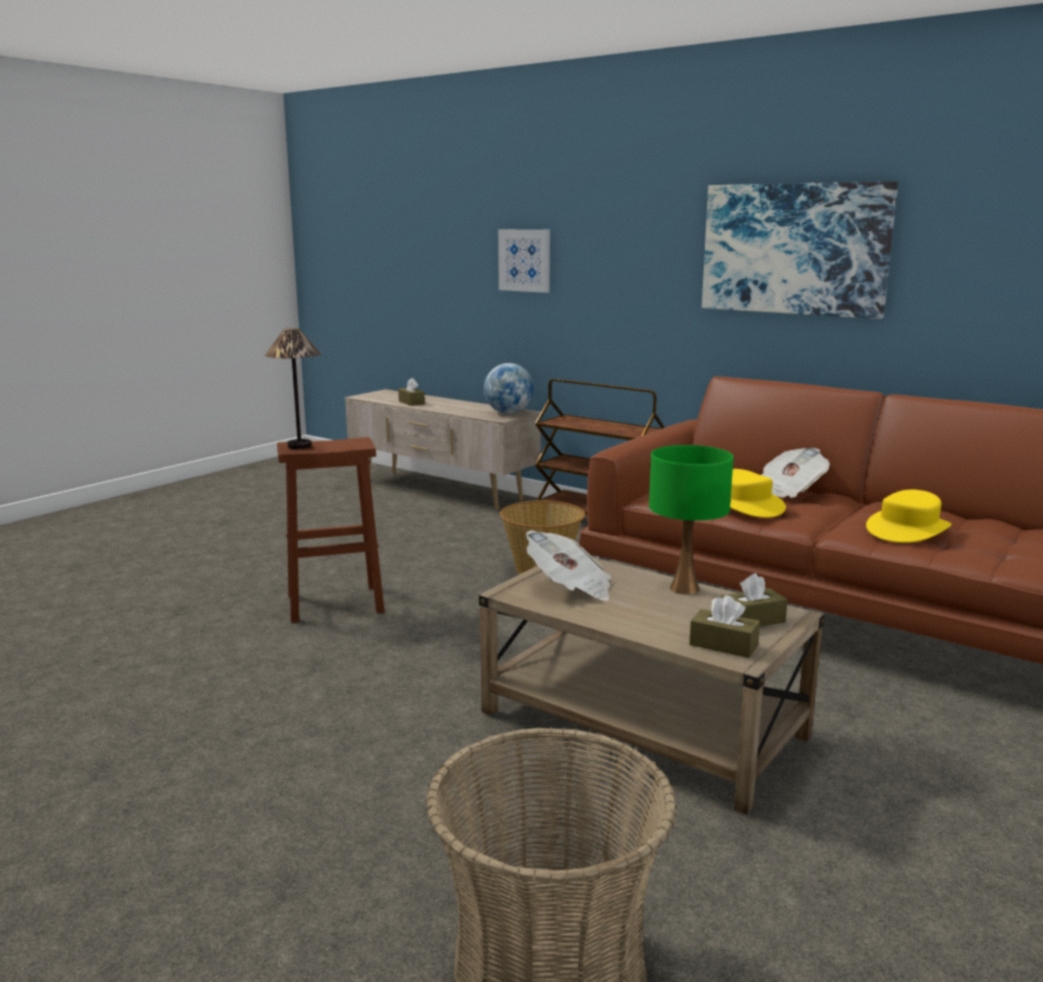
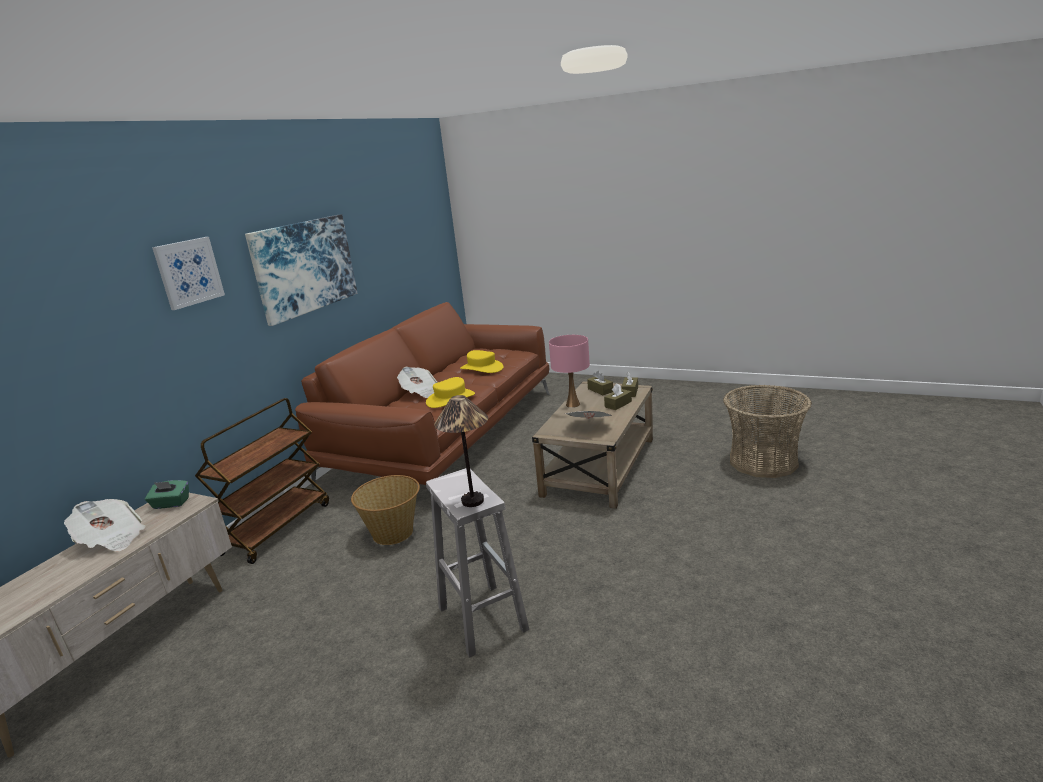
camera: 100 degrees left, 5 degrees up
(337, 603) = (481, 617): brown stool -> white stool
(411, 402) = (49, 588): brown tissue box -> brown tissue box (618, 404)
(465, 406) = (111, 539): none -> newspaper
(508, 413) = (171, 504): globe -> green tissue box
(525, 260) = (83, 351): picture -> picture (189, 272)
(684, 588) = (572, 404): green table lamp -> pink table lamp

